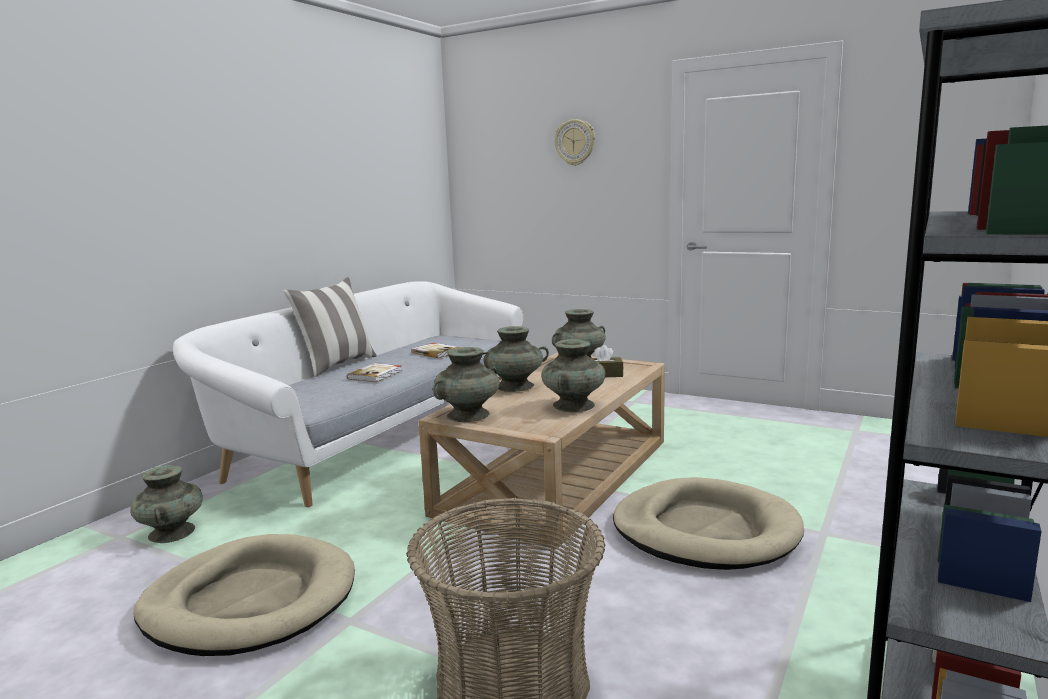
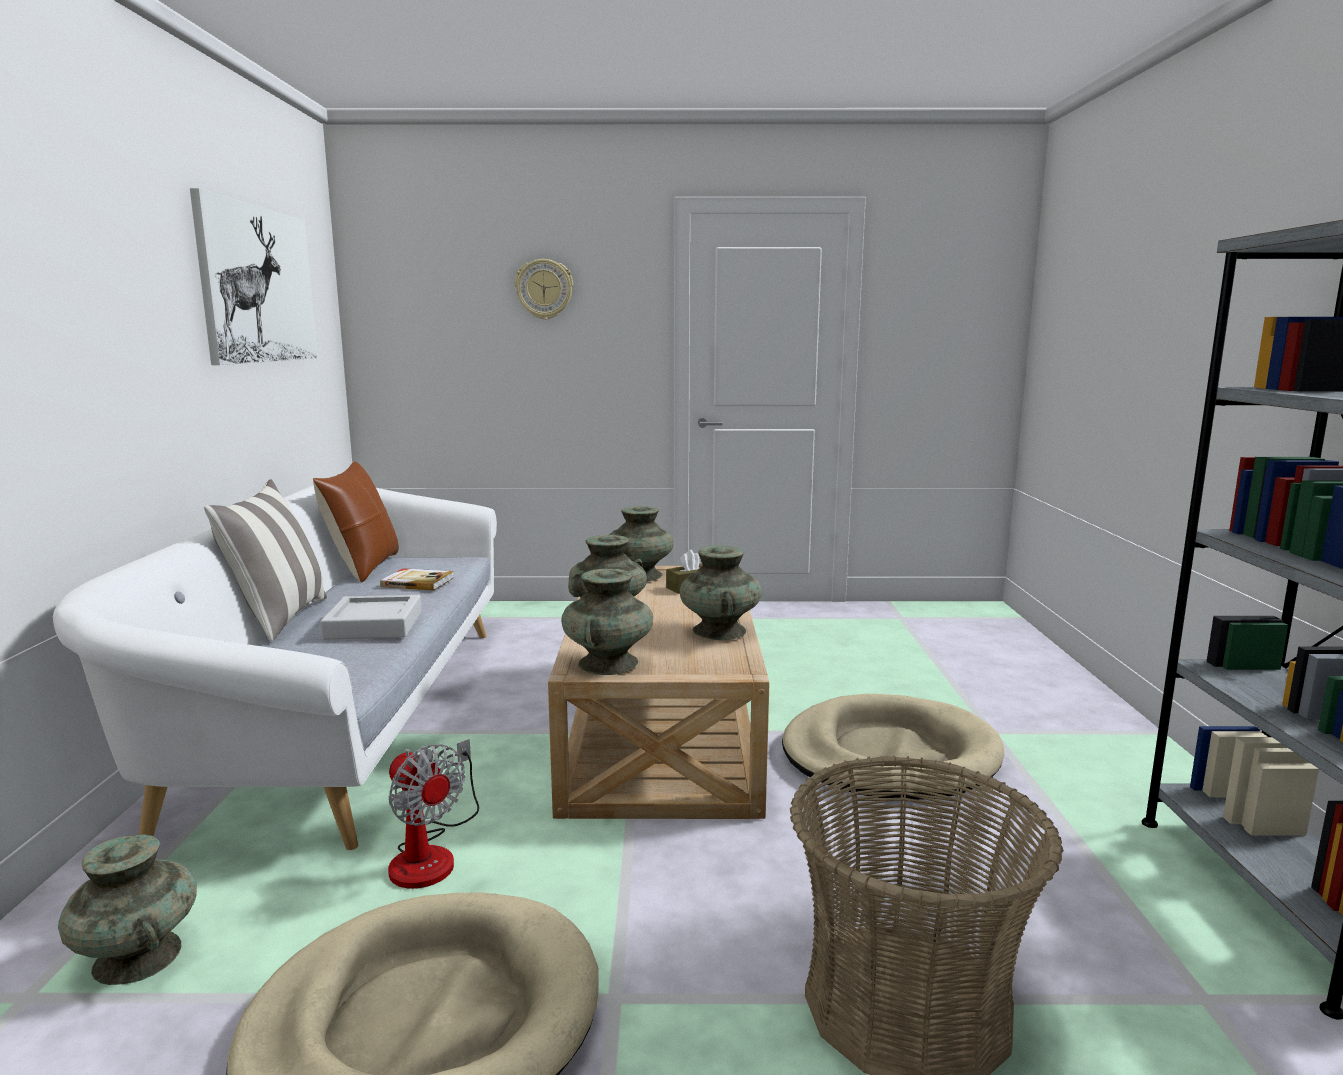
camera: 30 degrees left, 0 degrees up
(341, 519) = (431, 854): none -> fan
(366, 152) = (258, 285): none -> picture
(376, 374) = (374, 625): book -> grey tray
(421, 340) = (363, 567): none -> brown pillow

